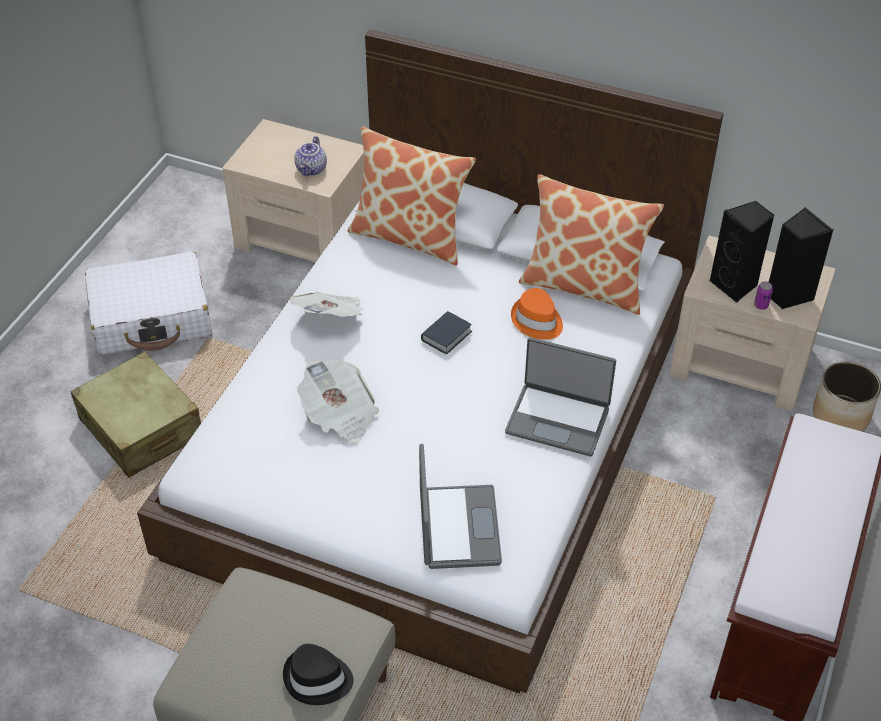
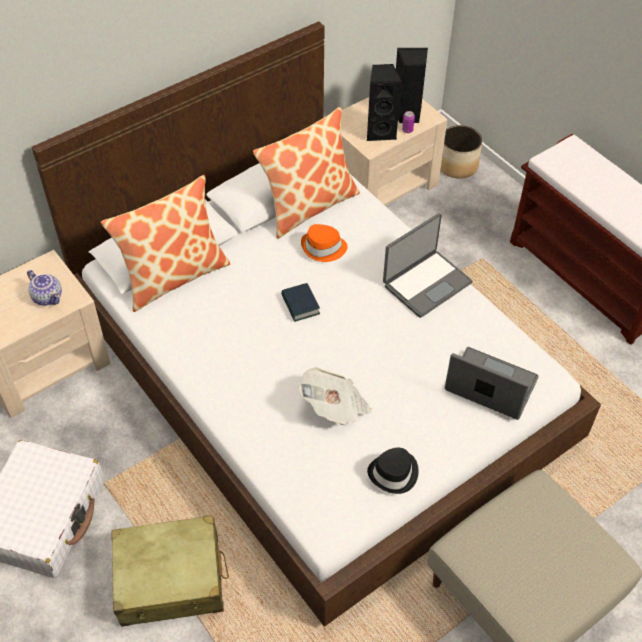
camera: 60 degrees left, 5 degrees up
(317, 679) = (573, 536): black hat -> black hat (394, 473)
(331, 318) = (224, 366): newspaper -> none

